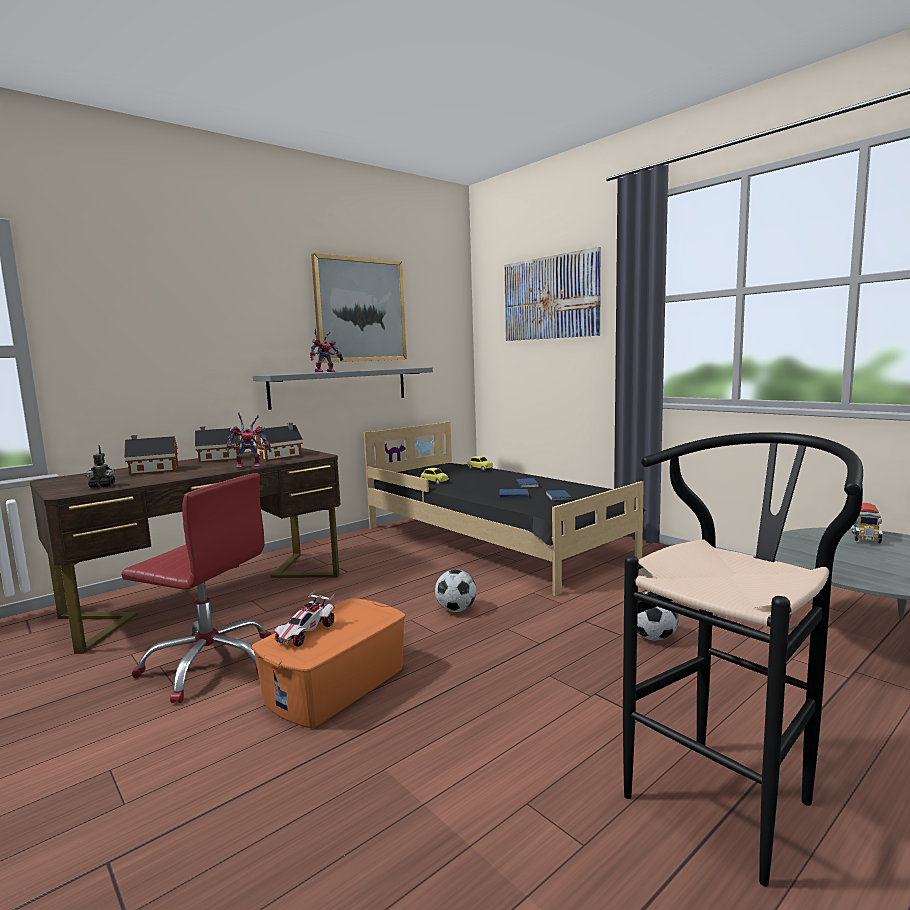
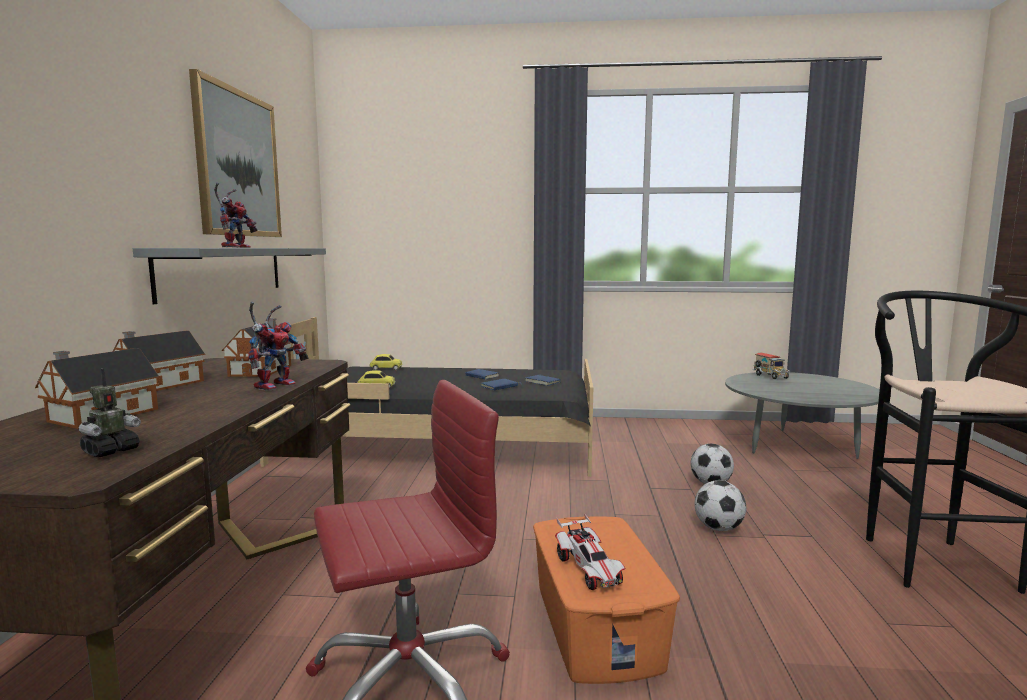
camera: 45 degrees left, 0 degrees up
(456, 610) = (543, 515): football -> football (718, 528)
(550, 298) = (442, 178): picture -> none

